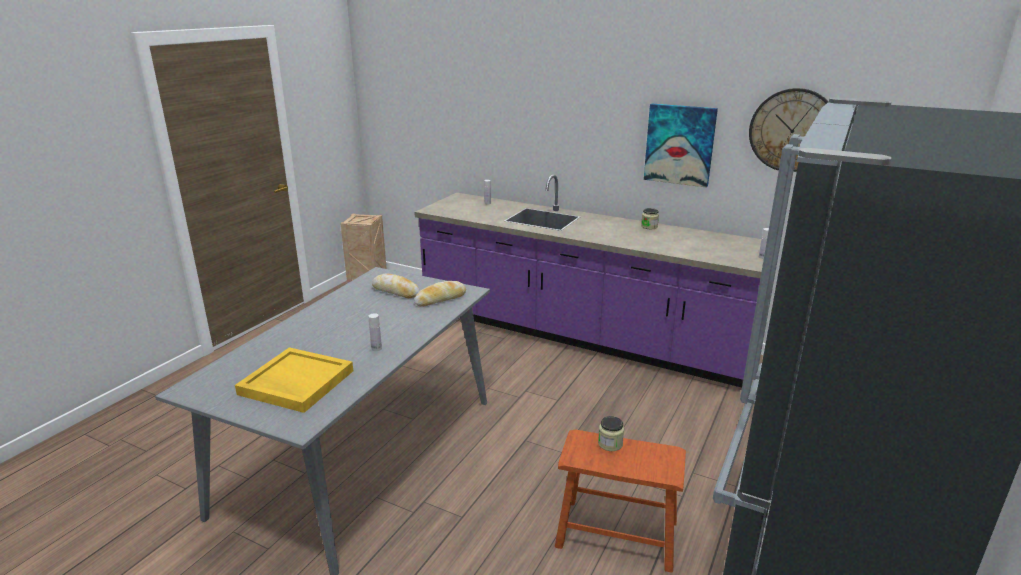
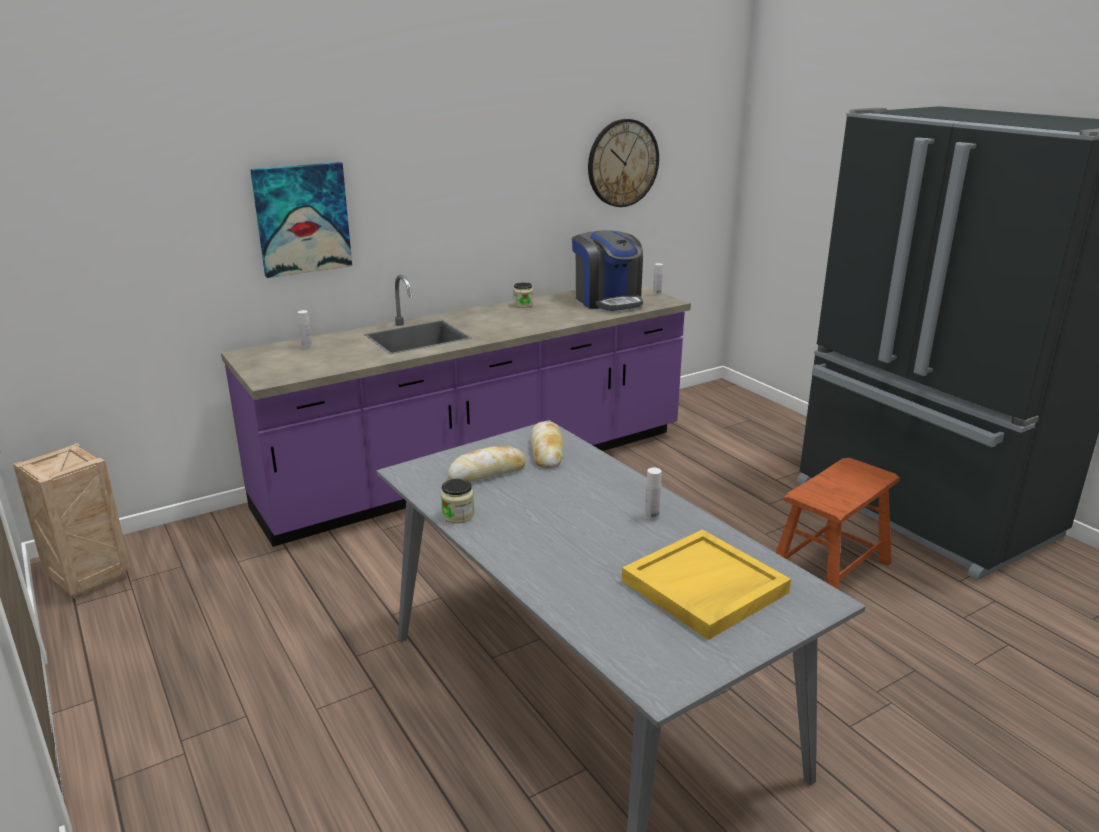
camera: 60 degrees left, 0 degrees up
(610, 444) = (822, 484): jar -> jar (458, 515)
(679, 144) = (524, 201): picture -> picture (302, 219)
(710, 246) = (608, 300): none -> coffee machine

